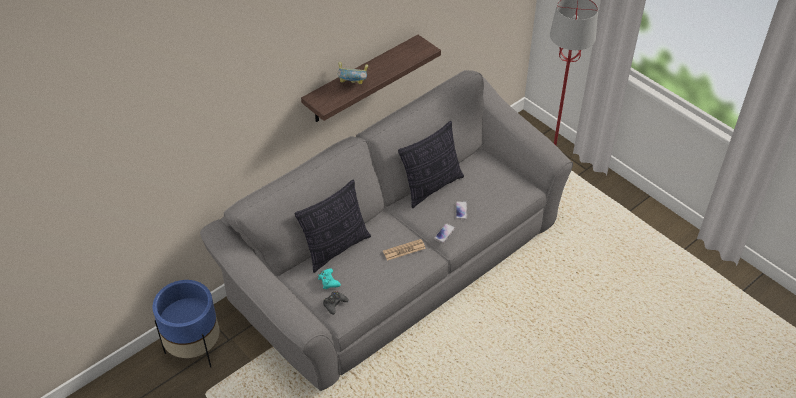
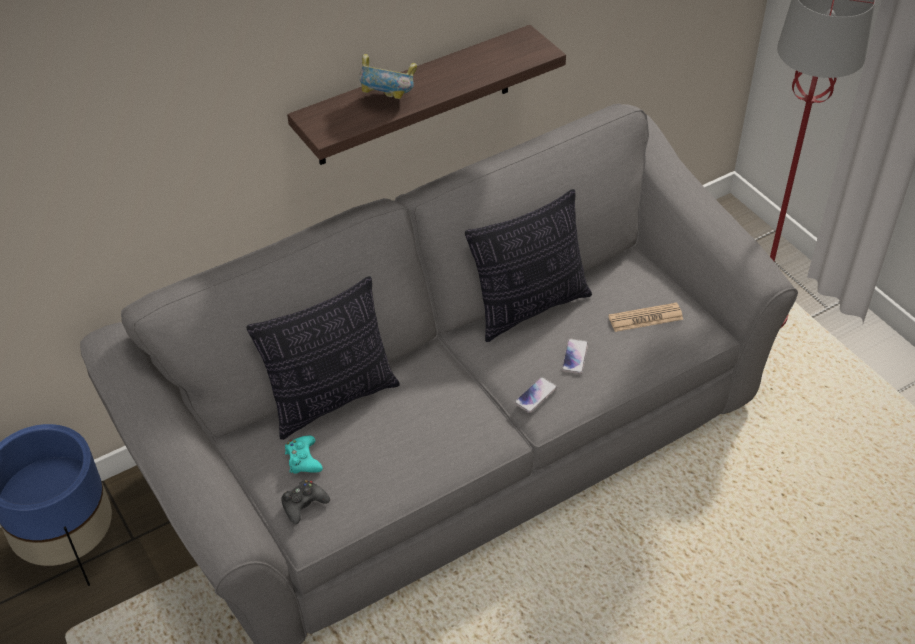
camera: 10 degrees right, 0 degrees up
(404, 250) = (454, 417): newspaper -> newspaper (645, 318)

